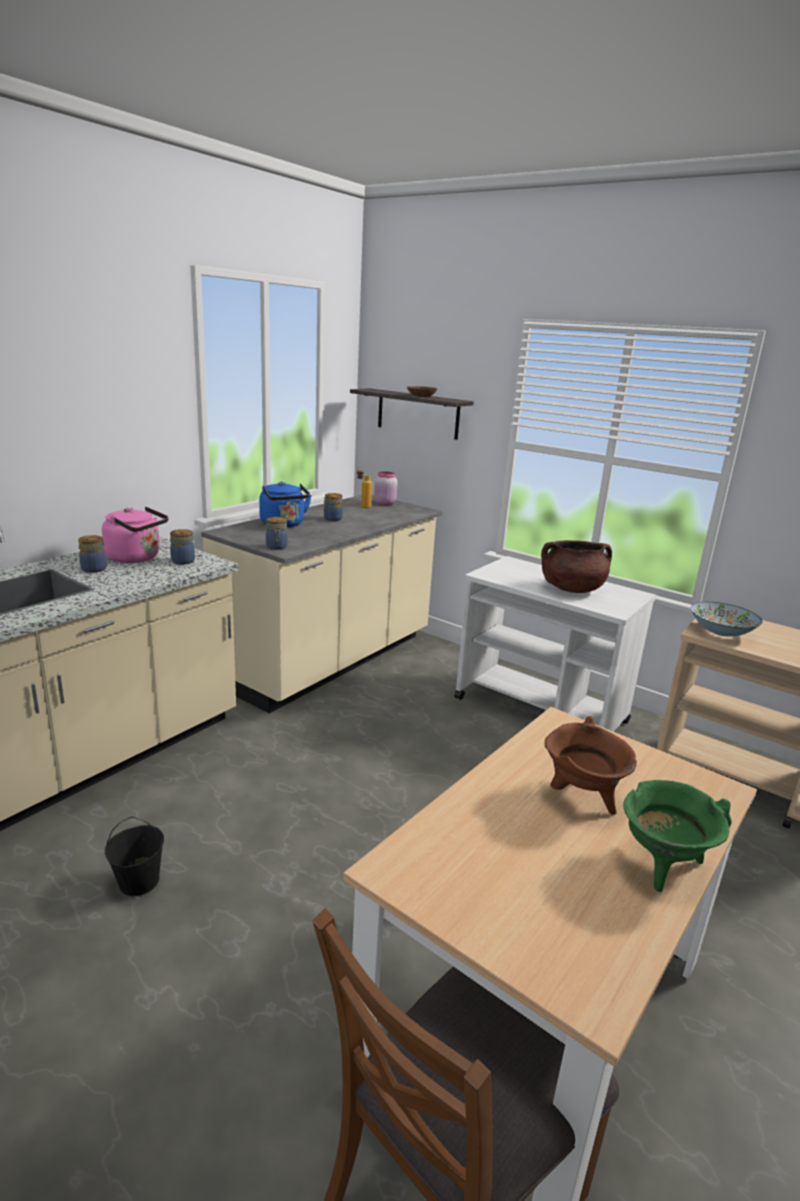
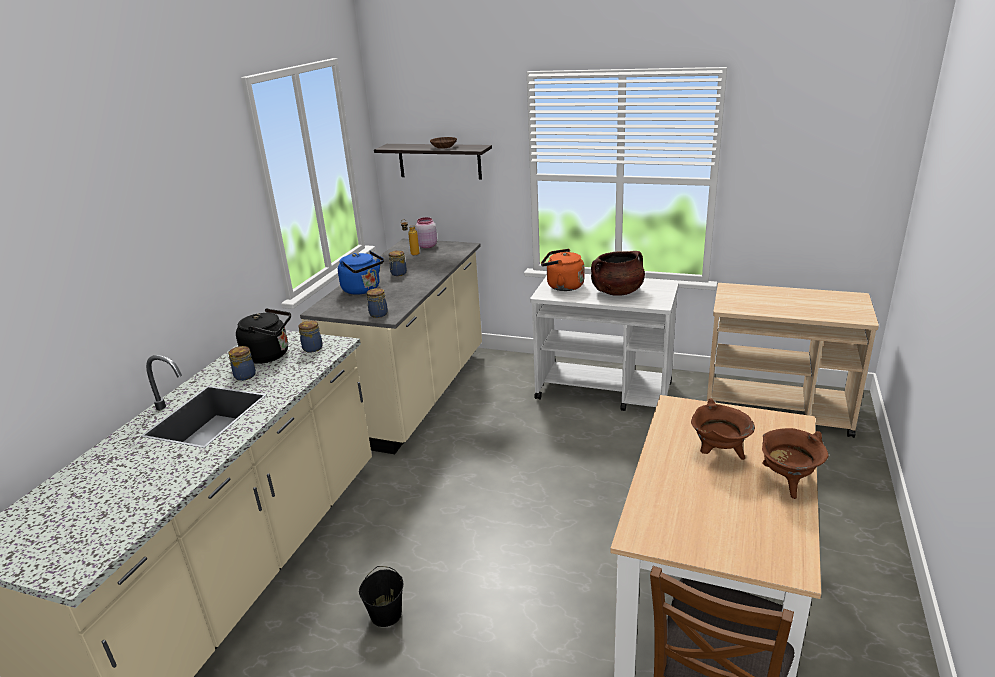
camera: 15 degrees left, 5 degrees up
(137, 558) = (270, 355): pink kettle -> black kettle
(511, 571) = (562, 286): none -> orange kettle
(662, 865) = (788, 482): green cooking pot -> brown cooking pot
(721, 632) = (739, 303): bowl -> none

